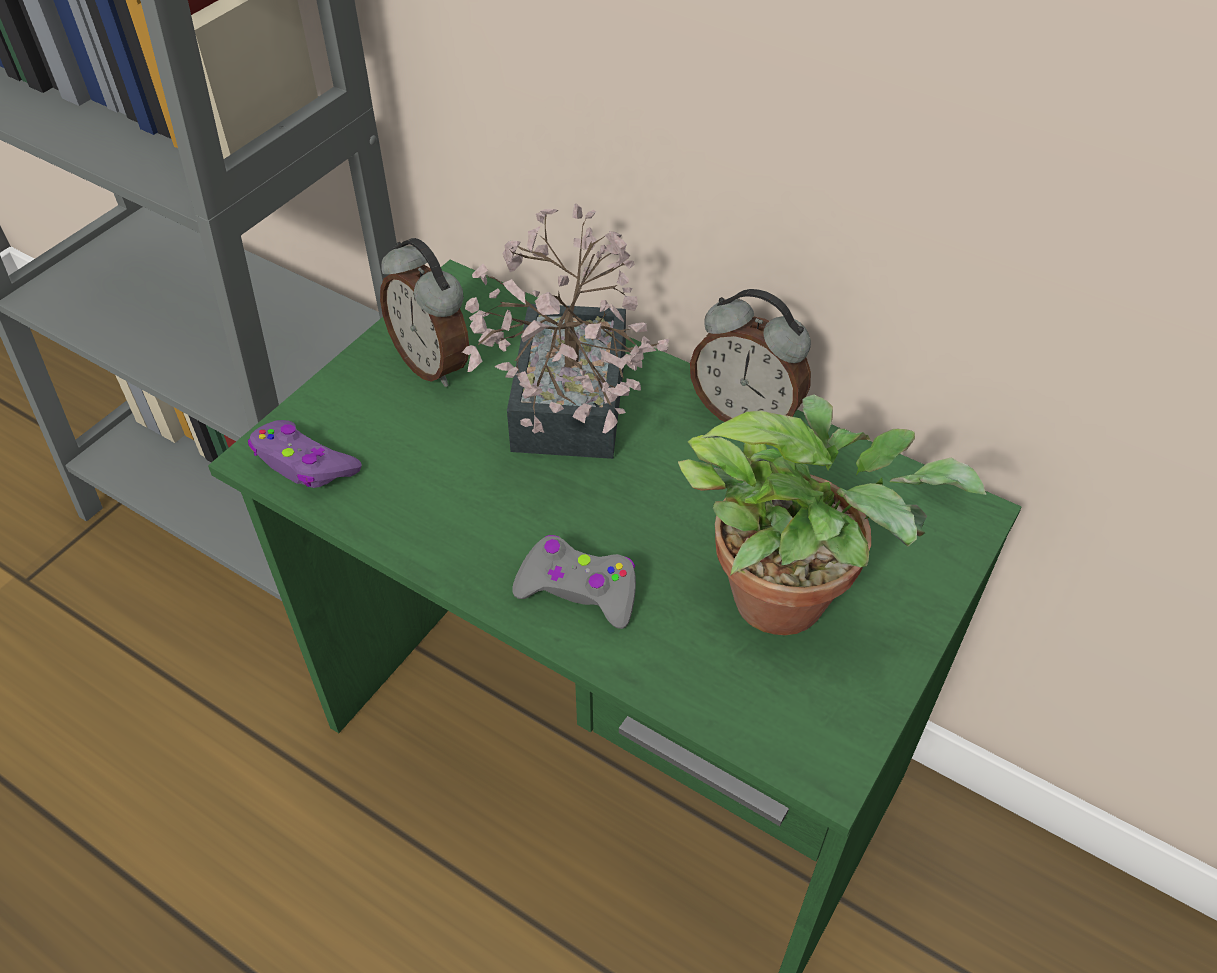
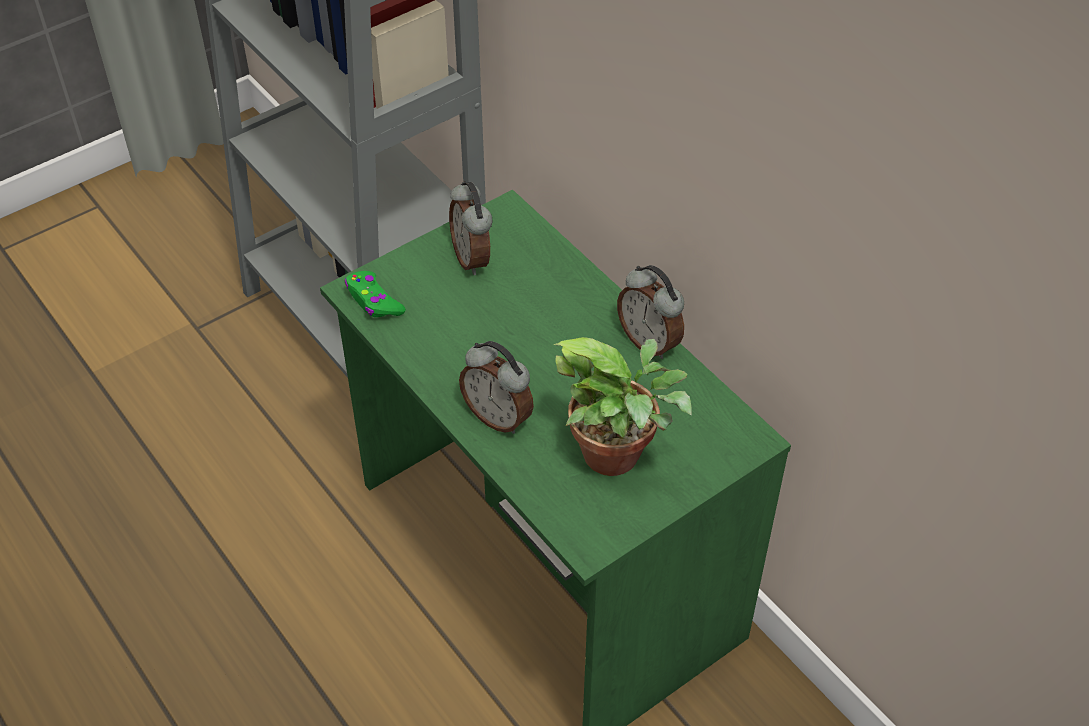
camera: 20 degrees right, 0 degrees up
(304, 464) = (374, 301): purple game controller -> green game controller
(565, 414) = (538, 312): potted plant -> none
(578, 590) = (498, 417): grey game controller -> alarm clock

